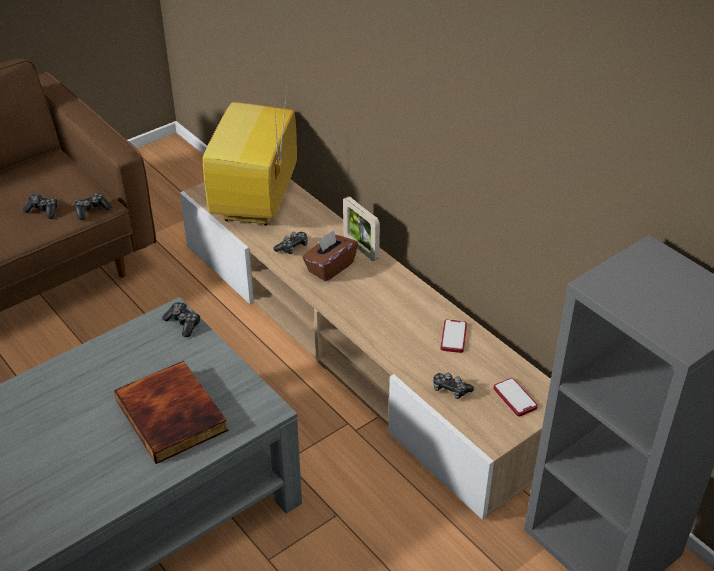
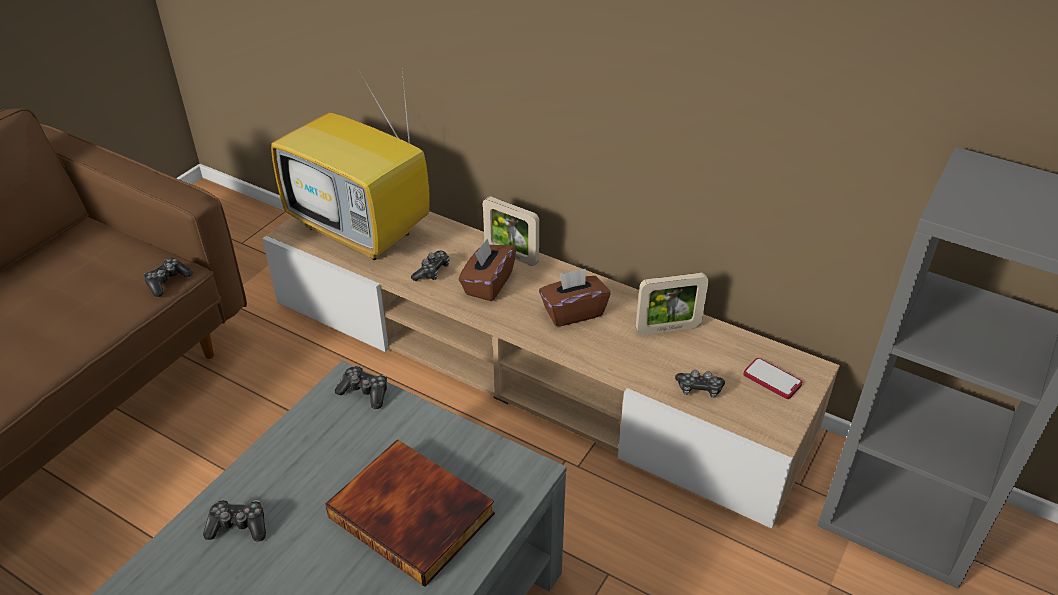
camera: 20 degrees left, 0 degrees up
(43, 210) = (100, 296): game controller -> game controller (238, 526)
(256, 203) = (363, 231): television -> television turned 45 degrees counterclockwise
(384, 305) = (573, 312): none -> brown tissue box
(453, 337) = (668, 329): phone -> picture frame

